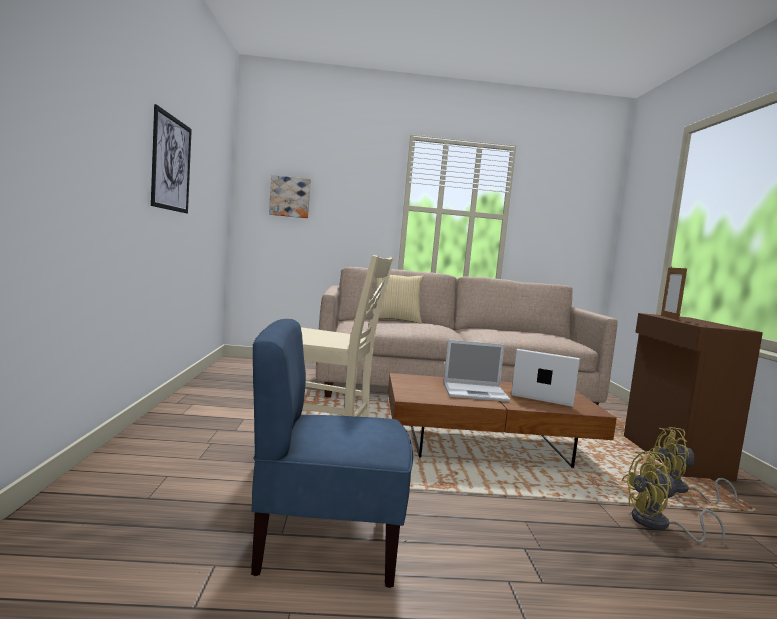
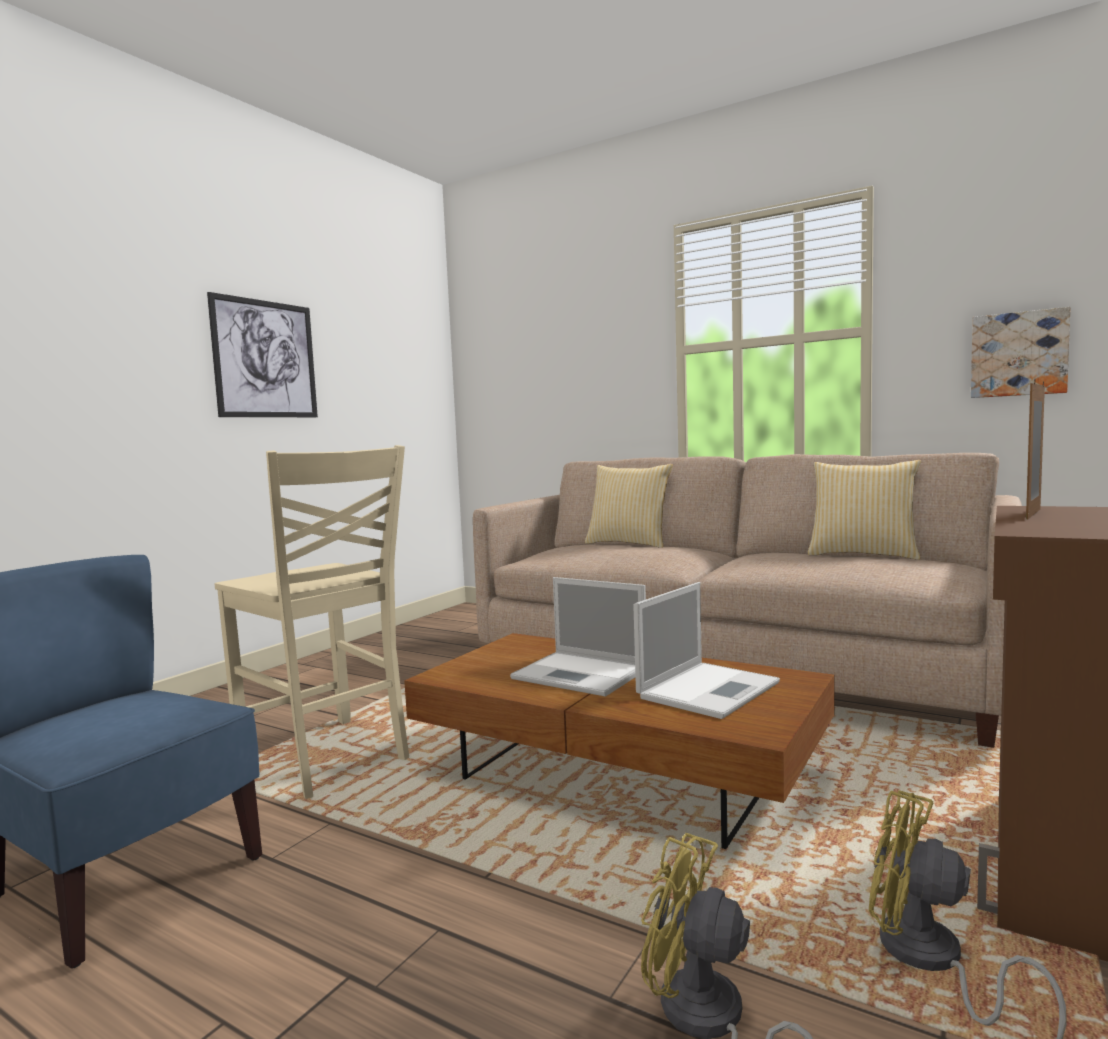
camera: 35 degrees right, 0 degrees up
(290, 197) = (518, 367): picture -> picture (1018, 354)
(521, 330) = (863, 554): none -> pillow
(542, 395) = (709, 689): laptop -> laptop turned 75 degrees clockwise

